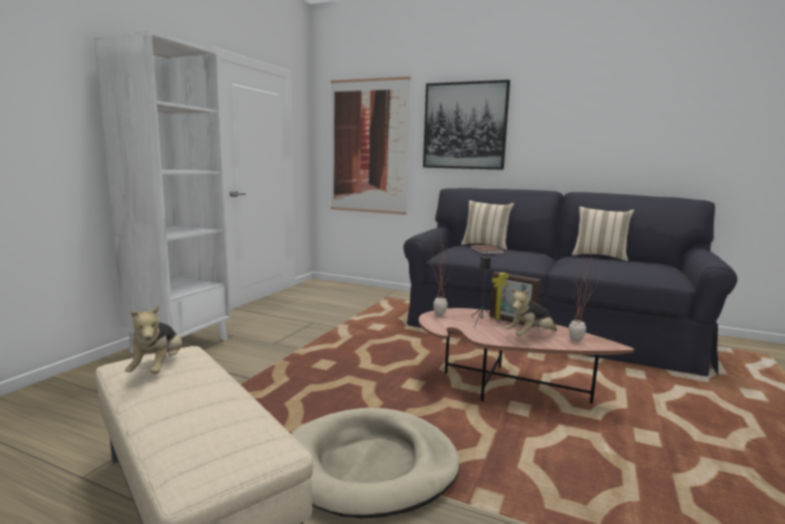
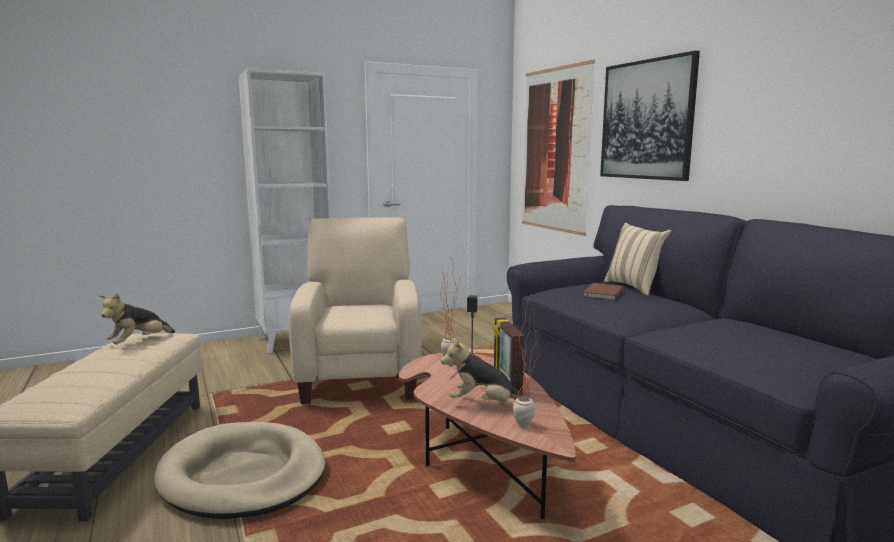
camera: 40 degrees right, 0 degrees up
(306, 356) = (361, 374): none -> beige armchair
(599, 256) = (772, 326): beige pillow -> none

